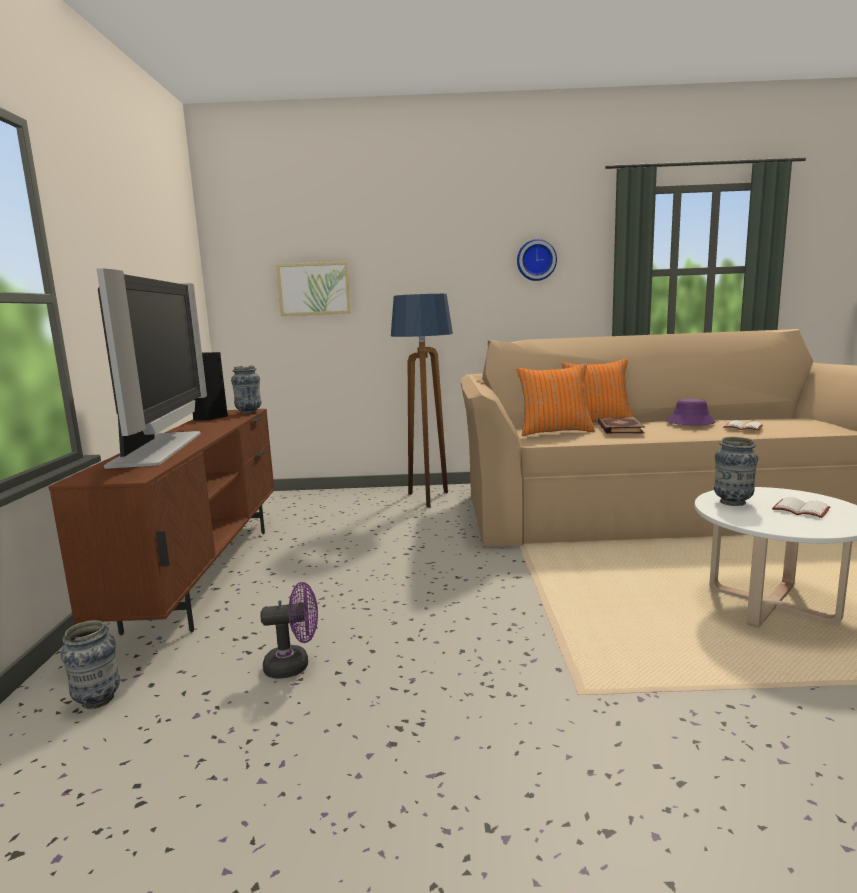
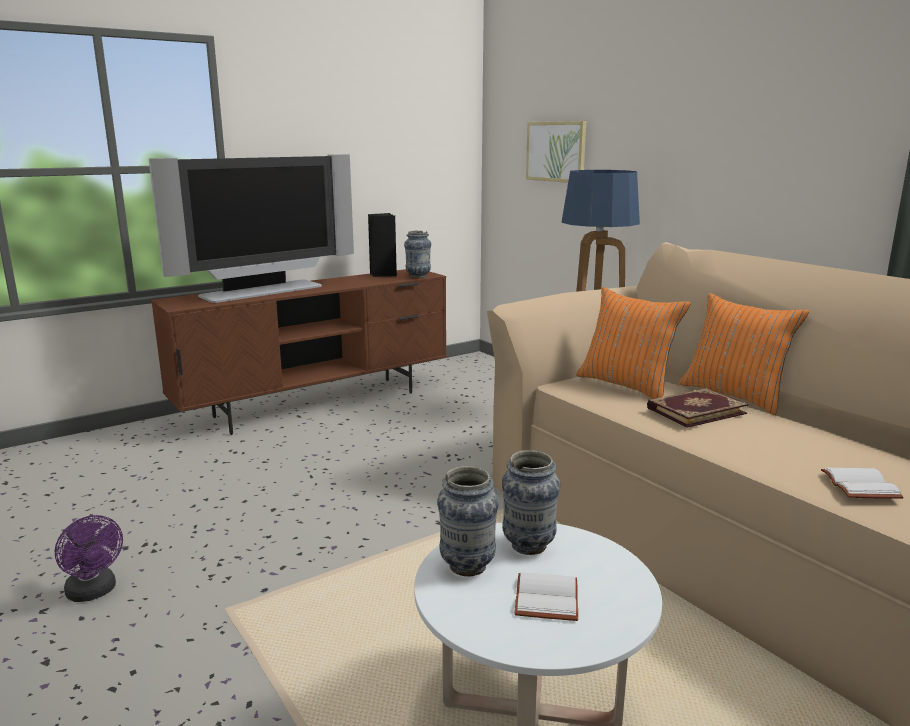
camera: 55 degrees right, 5 degrees up
(97, 700) = (137, 443): vase -> vase (467, 566)
(294, 665) = (207, 481): purple fan -> purple fan (94, 592)
(536, 260) = (799, 126): wall clock -> none
(690, 422) = (816, 444): purple hat -> none

